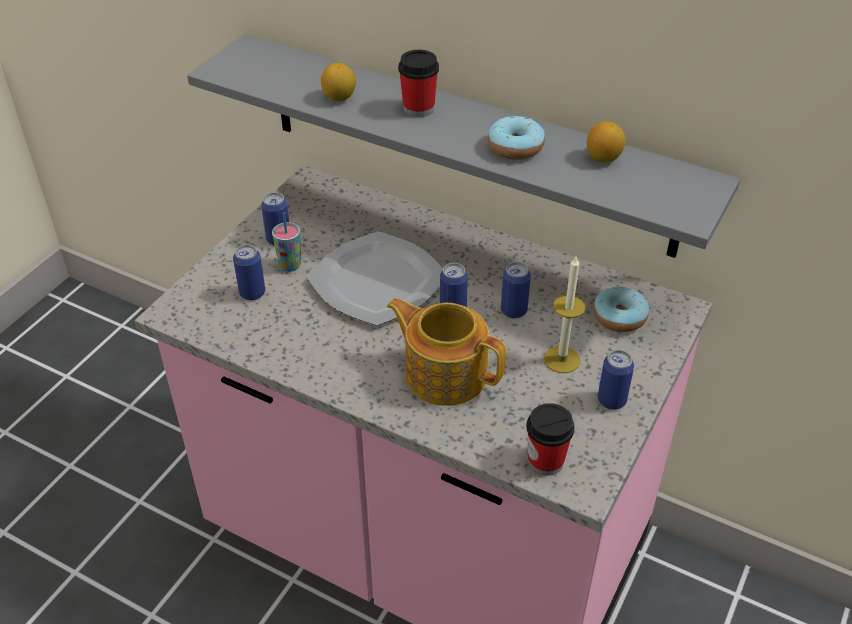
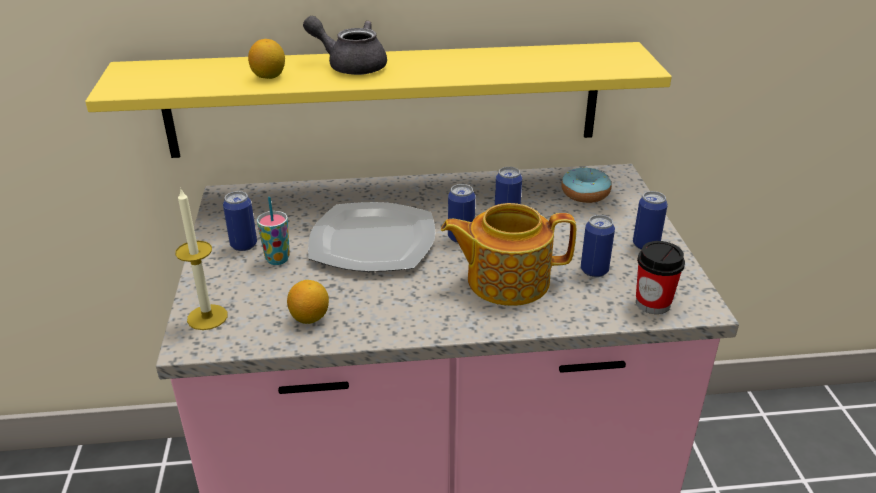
camera: 35 degrees left, 10 degrees down
(252, 293) = (263, 293): can -> can (594, 270)
(418, 108) = (350, 65): cup -> grey teapot
(467, 144) = (384, 100): grey shelf -> yellow shelf
(515, 147) = (464, 66): donut -> none
(562, 359) = (580, 234): candle -> candle (207, 317)
(603, 158) = (536, 55): lemon -> lemon (309, 318)

